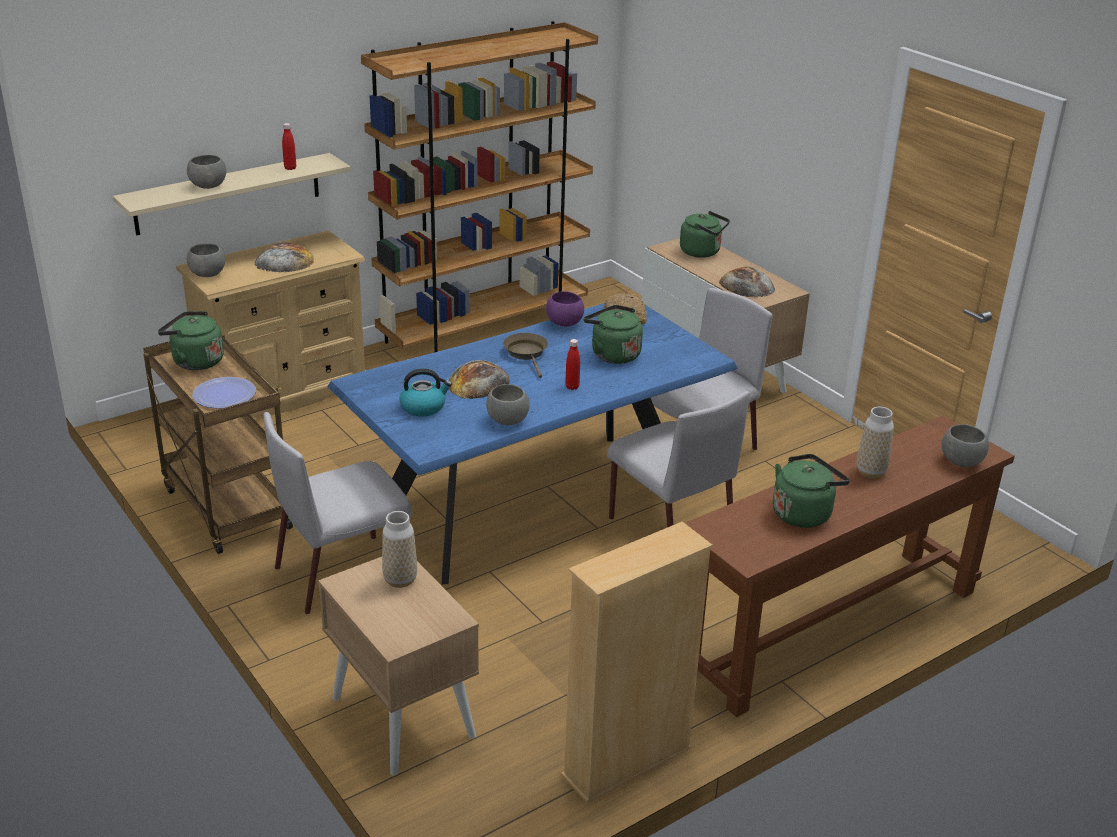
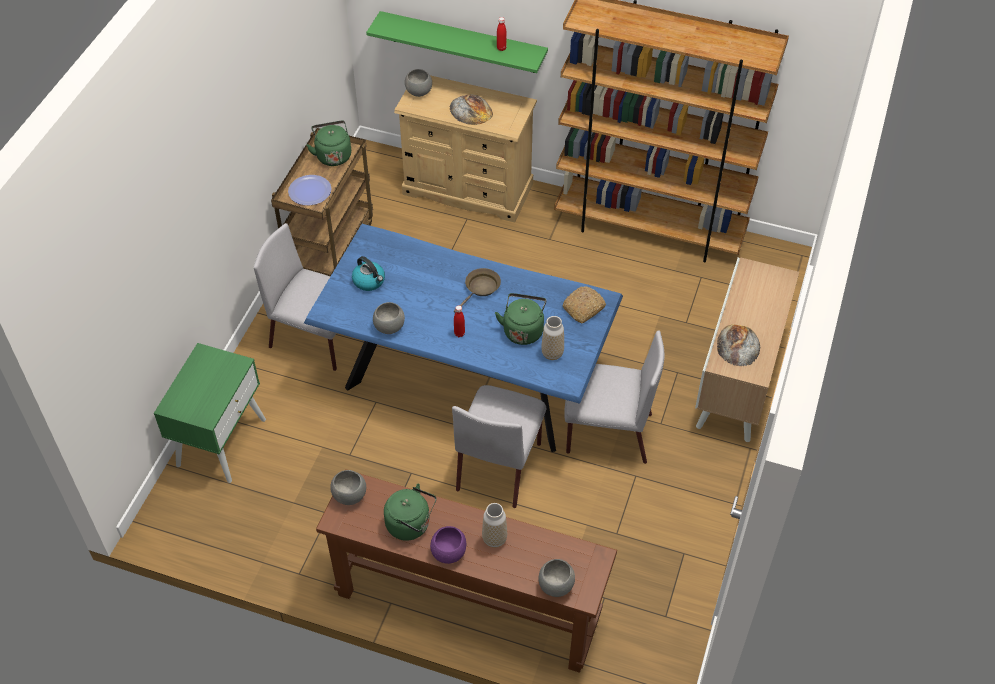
camera: 55 degrees right, 20 degrees up
(209, 186) = (434, 36): grey bowl -> grey bowl (349, 496)
(228, 194) = (463, 42): beige shelf -> green shelf
(400, 580) = (223, 375): vase -> vase (552, 353)
(402, 716) = (221, 441): beige nightstand -> green nightstand
(478, 382) = (422, 287): bread -> none
(564, 323) = (542, 283): purple bowl -> purple bowl (449, 552)
(626, 762) = (260, 562): beige bookcase -> none
(702, 252) = (767, 292): green kettle -> none

